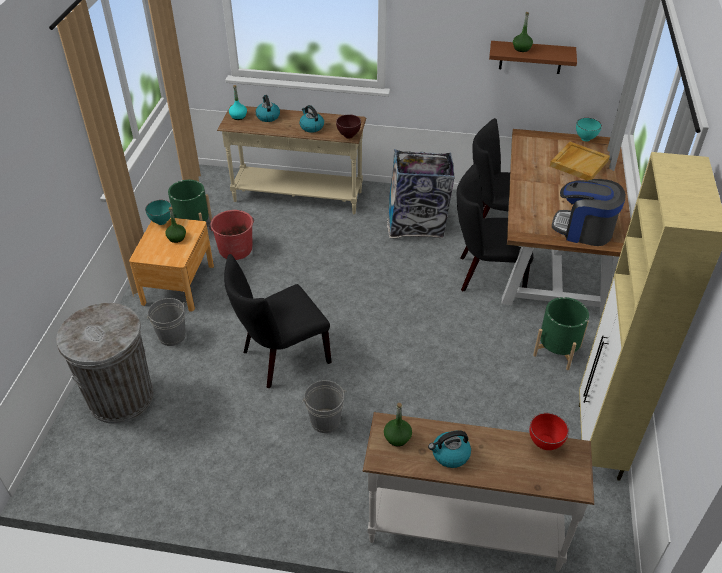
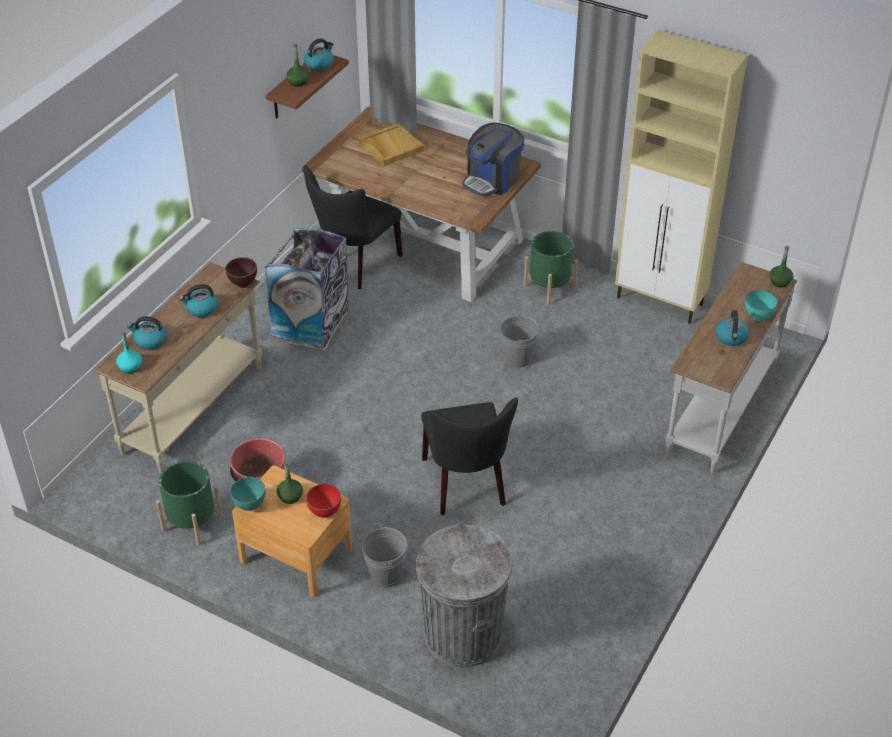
camera: 70 degrees left, 0 degrees up
(325, 421) = (567, 470): grey bucket -> grey bucket (517, 358)
(397, 437) = (704, 362): green bottle -> green bottle (779, 281)
(486, 275) = (424, 298): black chair -> none
(545, 444) = (737, 284): red bowl -> red bowl (325, 512)
(556, 51) = (319, 64): none -> kettle
(585, 139) = (353, 129): turquoise bowl -> turquoise bowl (757, 318)

